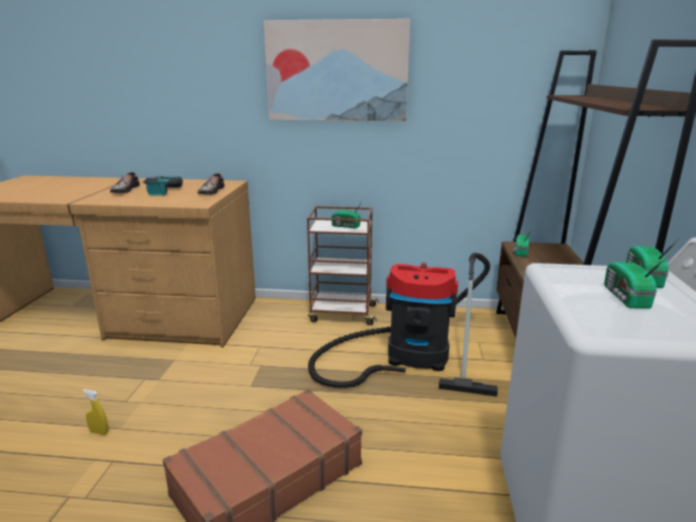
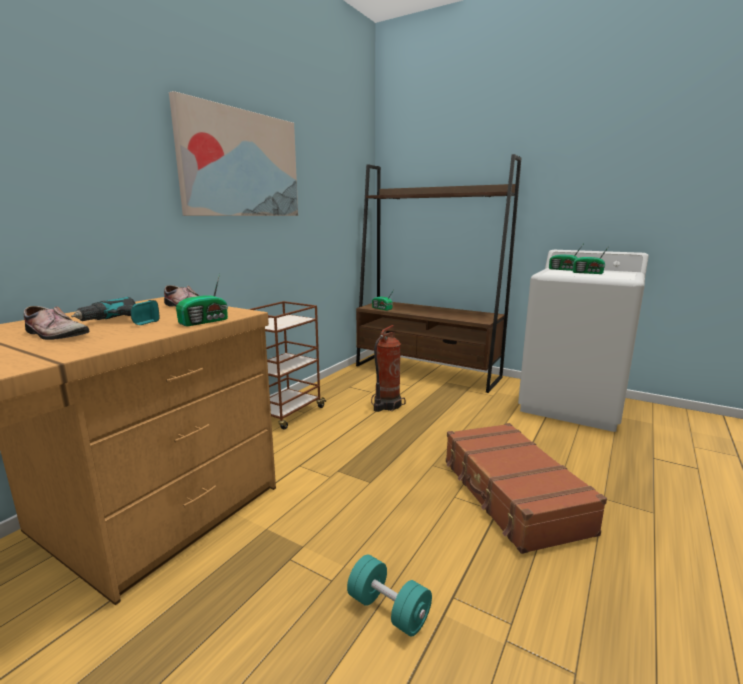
camera: 65 degrees left, 5 degrees down
(99, 432) = (388, 609): yellow spray bottle -> turquoise dumbbell
(346, 226) = (287, 320): radio -> radio (205, 321)
(409, 356) = (386, 405): vacuum cleaner -> fire extinguisher

